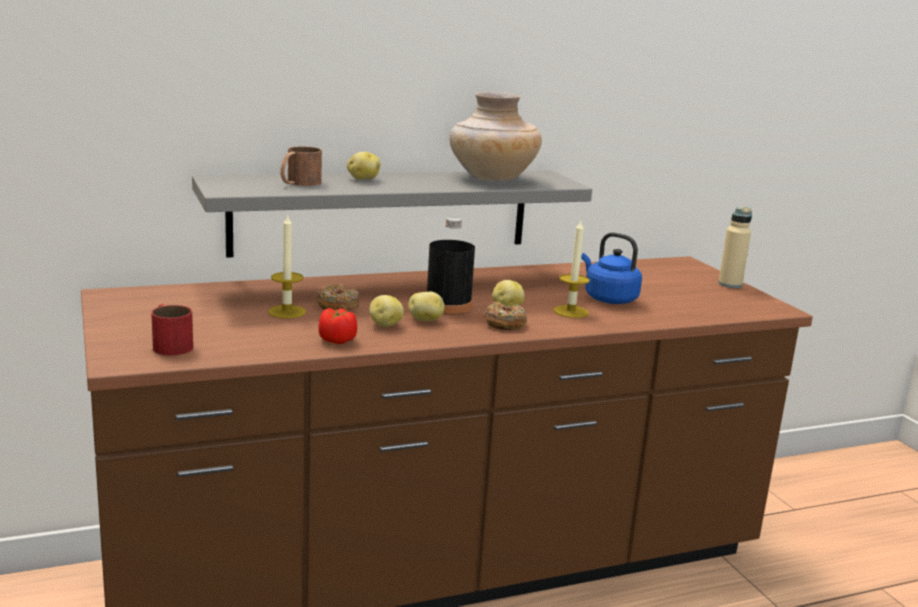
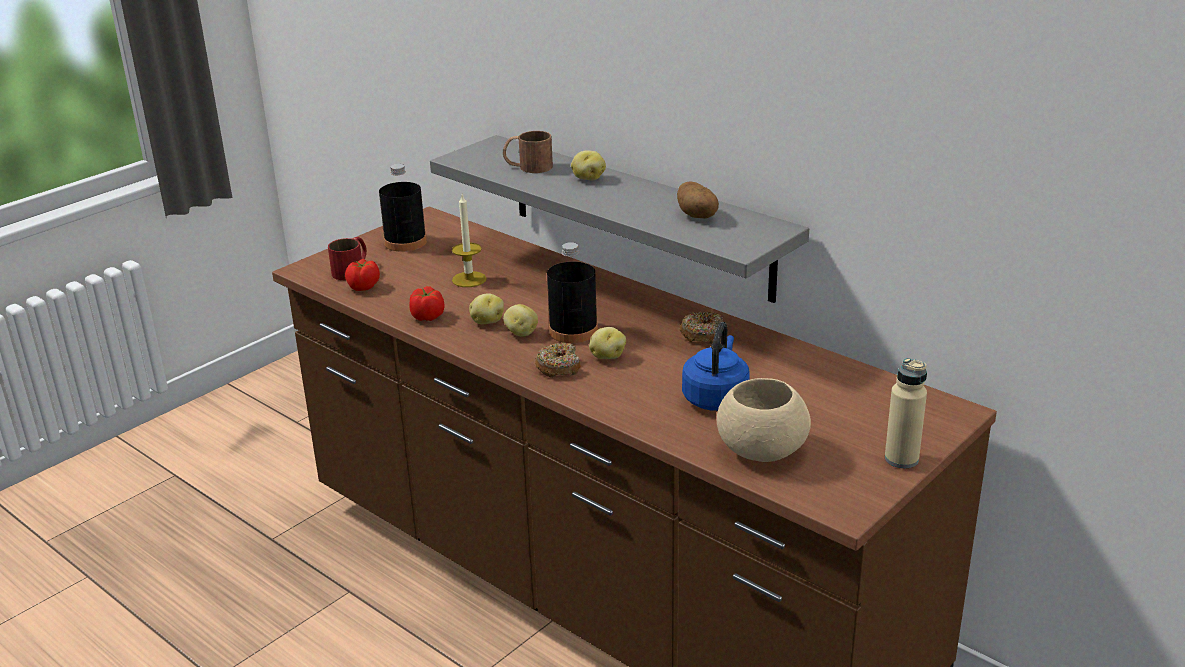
camera: 65 degrees right, 10 degrees up
(150, 313) = (405, 242): none -> black bottle
(222, 349) = (363, 287): none -> tomato
(337, 306) = (509, 290): donut -> donut (702, 334)
(492, 178) = (698, 216): beige vase -> potato
(571, 311) = (640, 388): candle -> none
(690, 307) = (760, 449): none -> beige bowl

